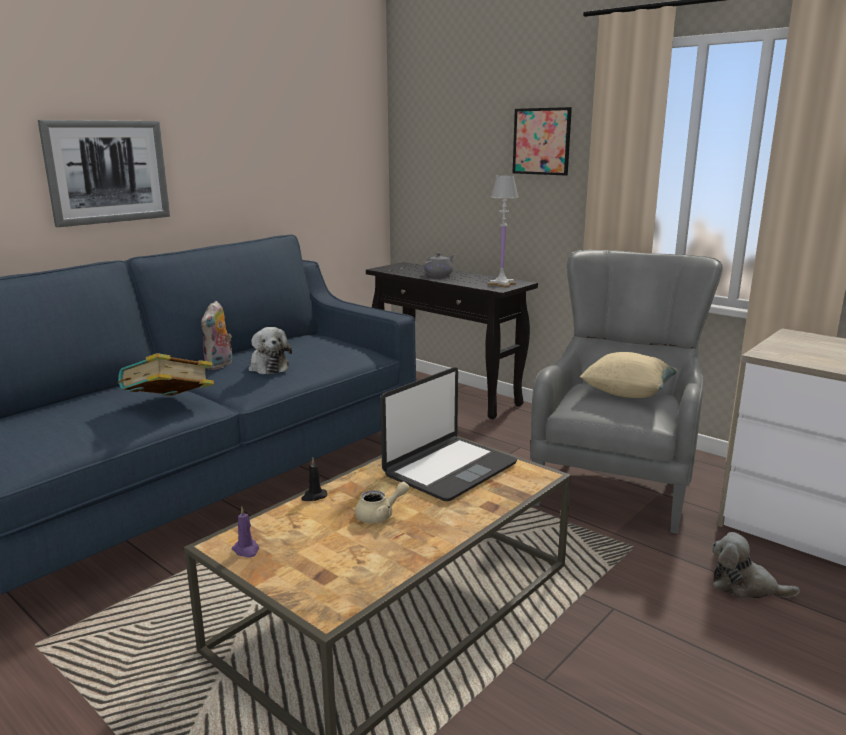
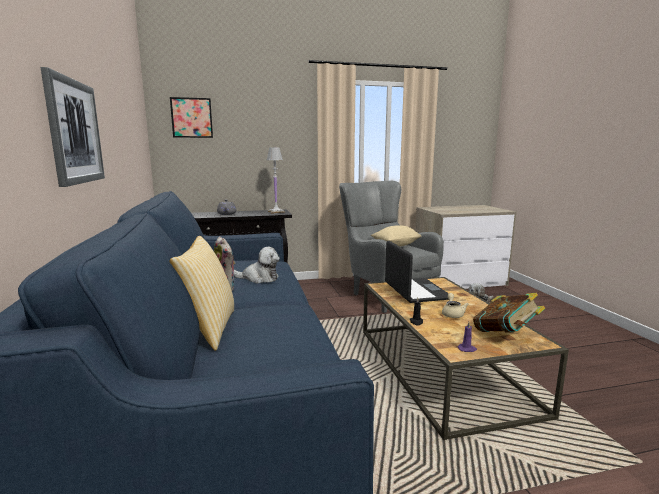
camera: 55 degrees left, 5 degrees down
(101, 393) = (208, 329): none -> pillow
(169, 405) = (285, 311): book -> book (505, 335)
(541, 141) = (279, 129): picture -> picture (191, 117)

